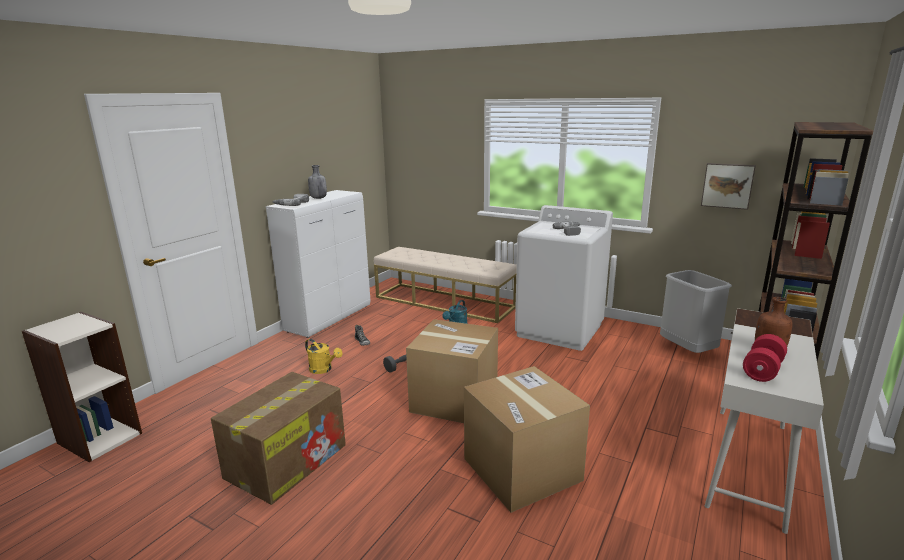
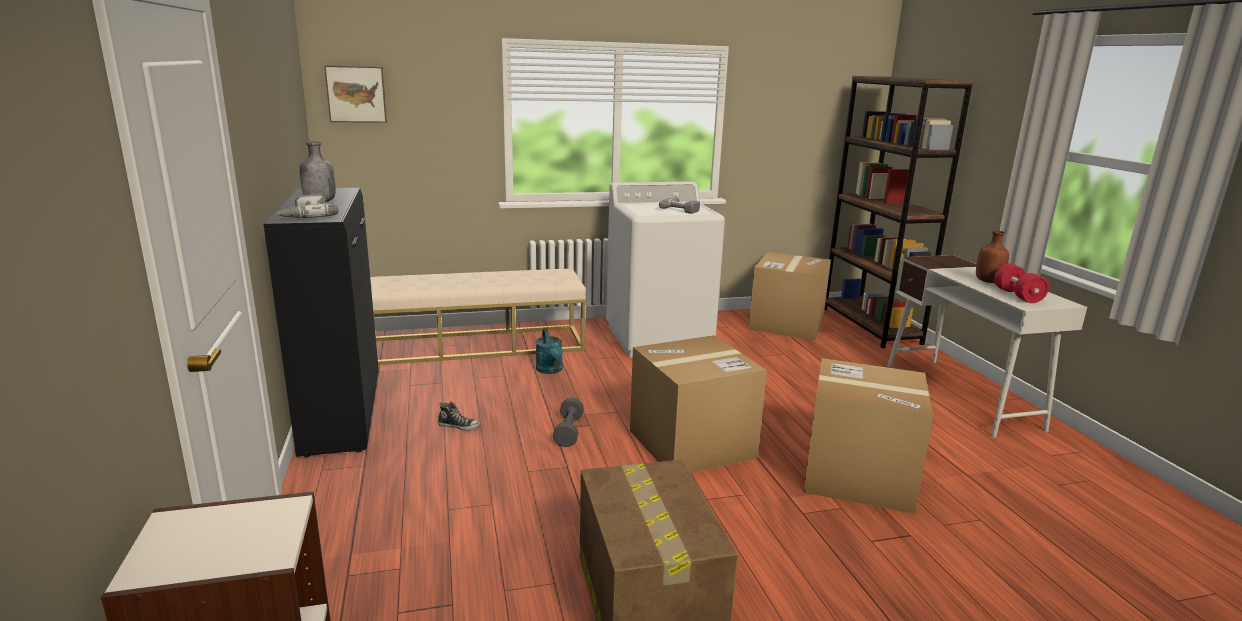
camera: 45 degrees left, 0 degrees up
(323, 370) = (474, 480): yellow watering can -> none
(329, 318) = (342, 414): white cabinet -> black cabinet
(686, 351) = (786, 324): grey trash can -> cardboard box
(727, 185) = (792, 143): picture -> picture (356, 94)

